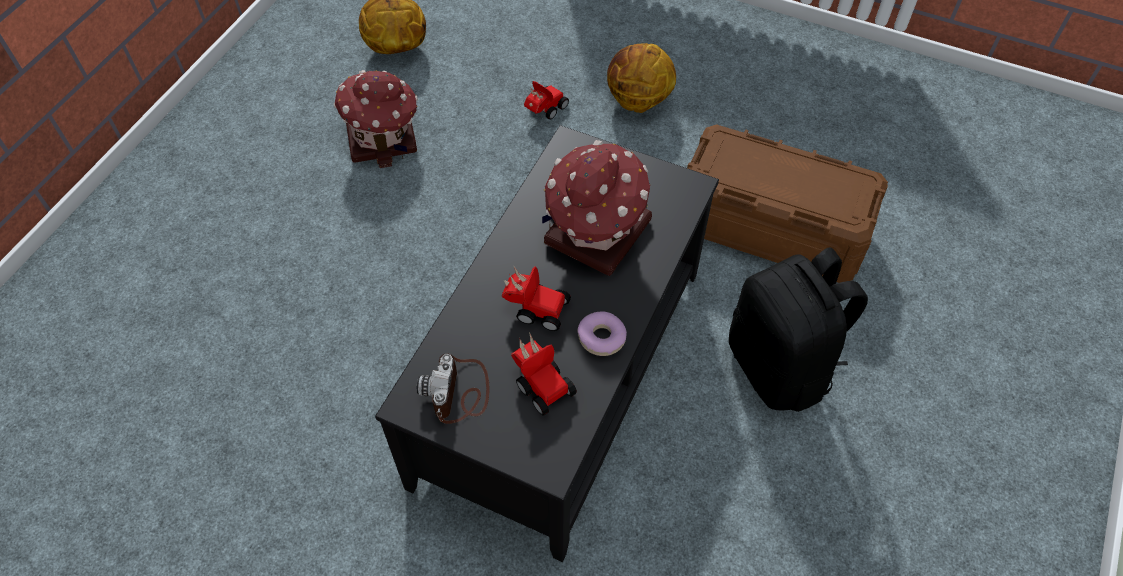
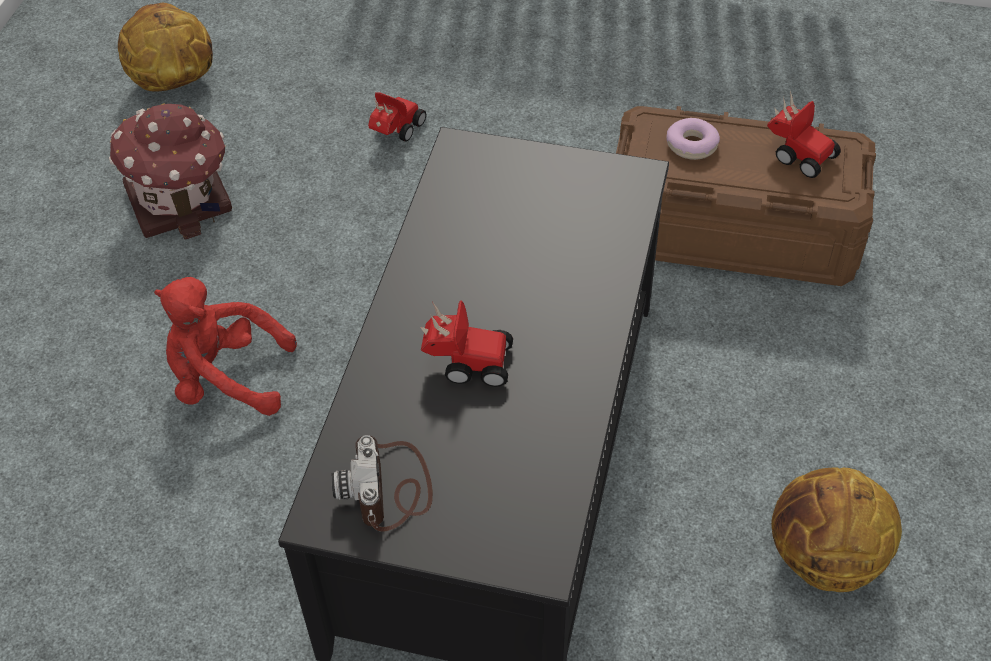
camera: 10 degrees left, 5 degrees down
(387, 275) = (226, 378): none -> red plush toy
(540, 383) = (498, 457): toy car -> toy car (797, 154)
(595, 234) = (524, 254): toy house -> none
(601, 338) = (566, 384): donut -> donut (691, 145)
(638, 101) = (518, 102): basketball -> basketball (824, 559)
(780, 367) = (789, 405): black backpack -> none

